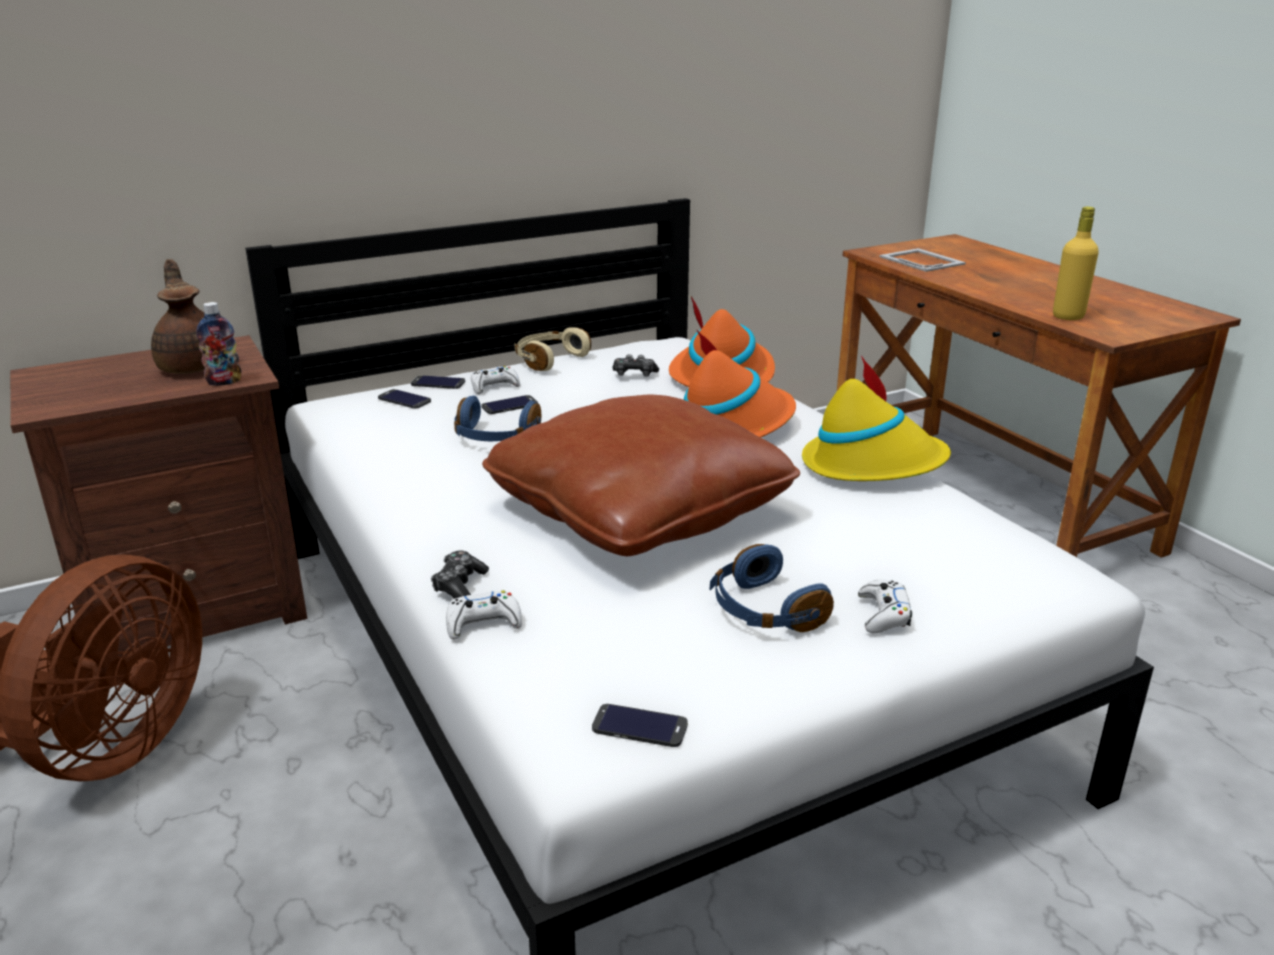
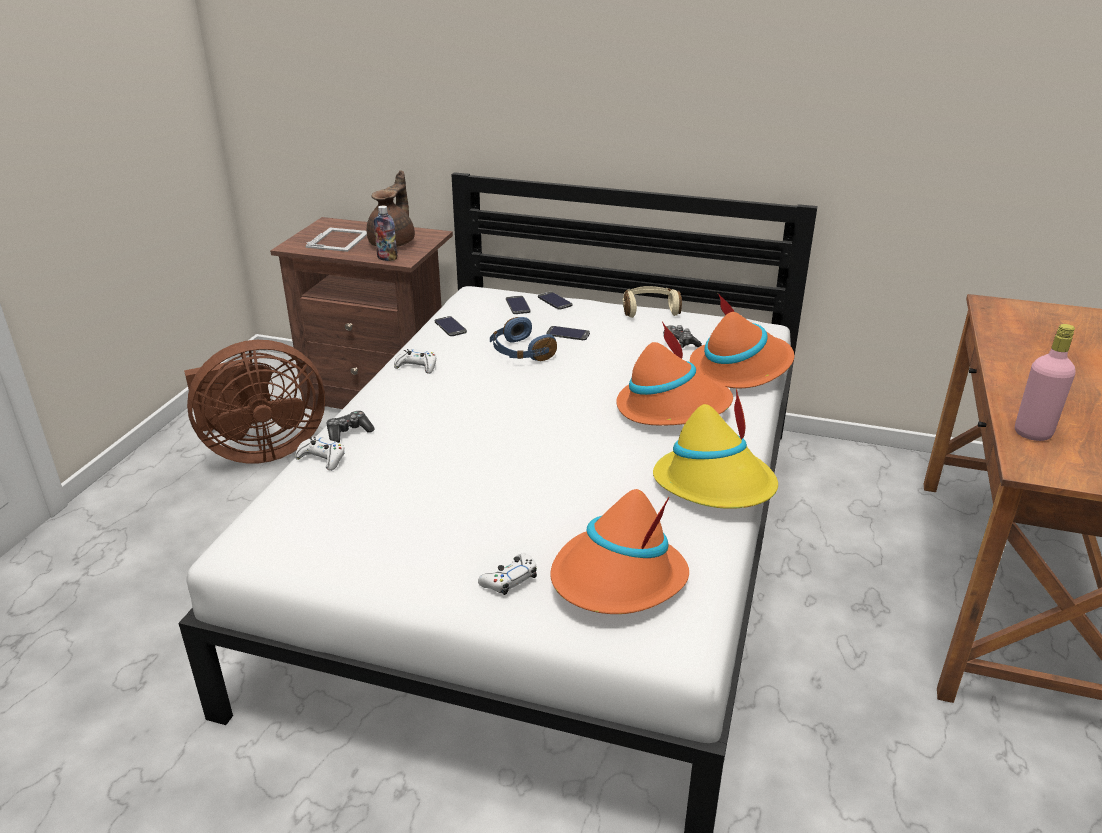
camera: 45 degrees right, 5 degrees up
(494, 386) = (582, 316): white game controller -> white game controller (417, 366)
(638, 511) = (507, 438): brown pillow -> none
(639, 726) = (286, 553): phone -> phone (450, 327)
(763, 611) = (455, 535): blue headphones -> none
(921, 260) = (1022, 327): picture frame -> picture frame (339, 239)
(952, 565) = (618, 580): none -> orange hat
(1068, 316) = (1032, 433): yellow bottle -> pink bottle

